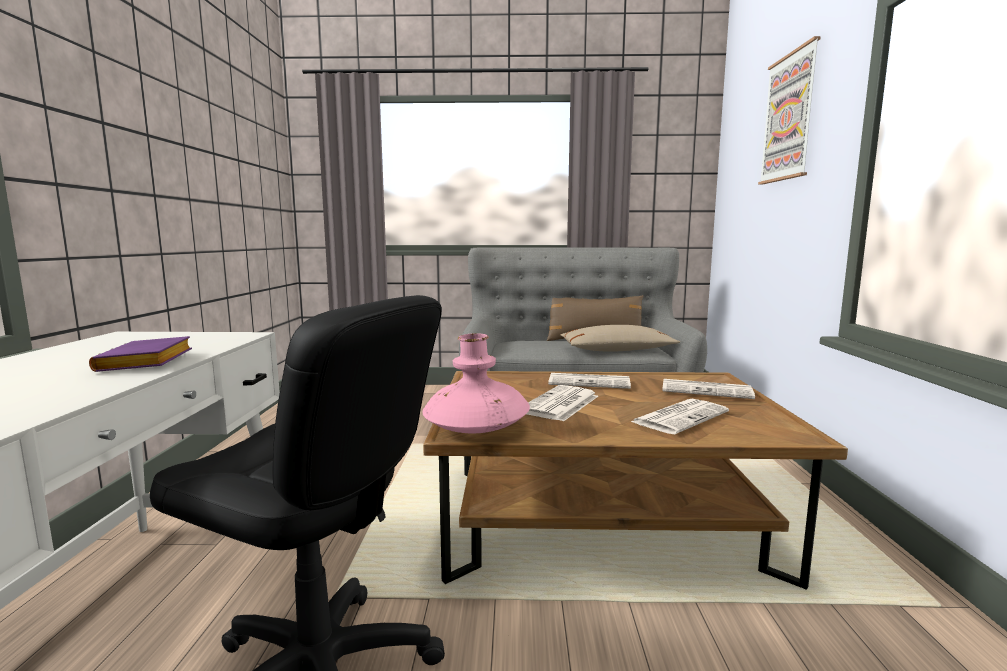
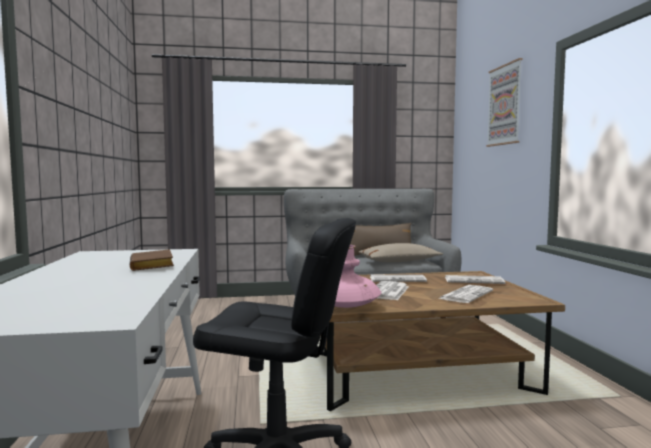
camera: 10 degrees left, 5 degrees down
(147, 363) = (153, 266): purple book -> brown book

